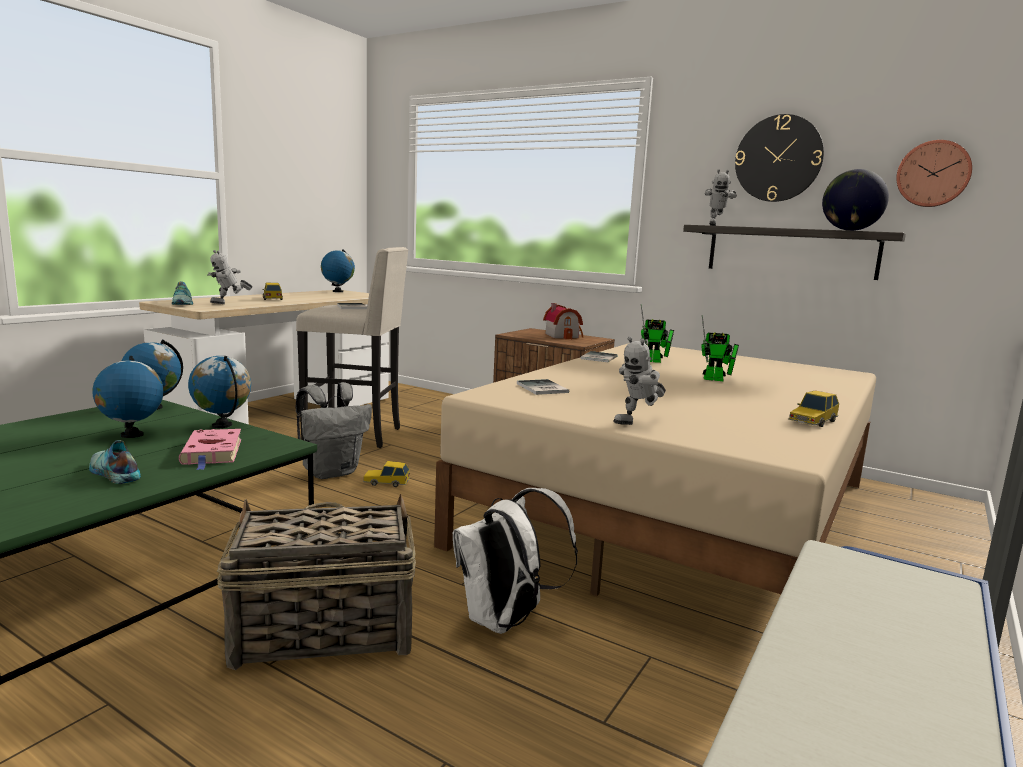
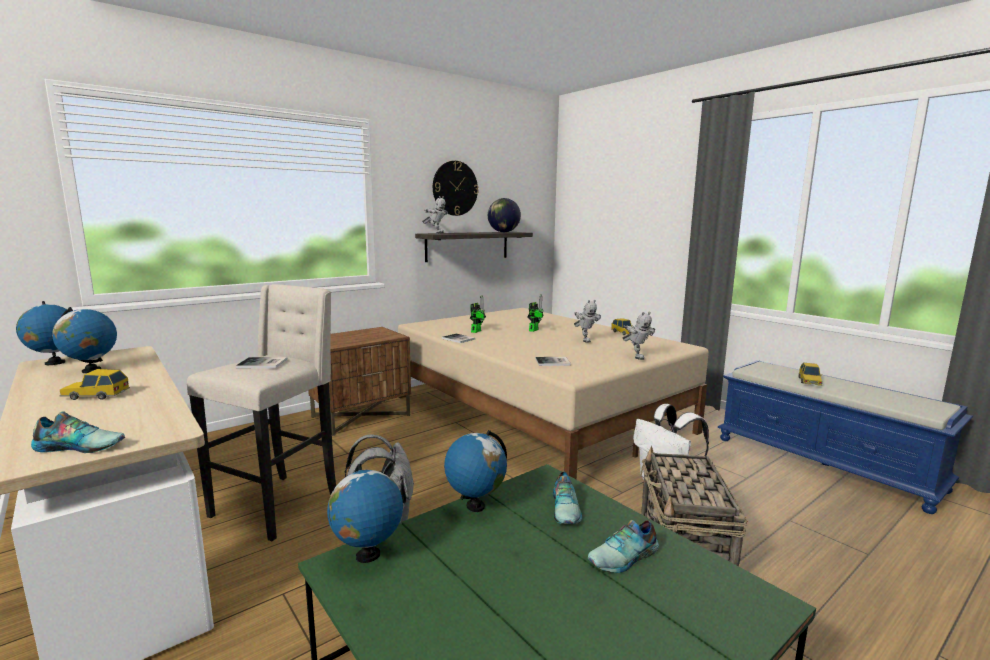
camera: 70 degrees left, 0 degrees up
(131, 435) = (494, 560): globe -> globe (91, 370)
(212, 452) = (566, 509): pink book -> shoe
(229, 304) = (133, 418): toy robot -> toy robot (585, 340)
(386, 482) = (432, 500): toy car -> toy car (809, 381)
(563, 336) = (356, 334): toy house -> none
(933, 174) = (519, 200): wall clock -> none

